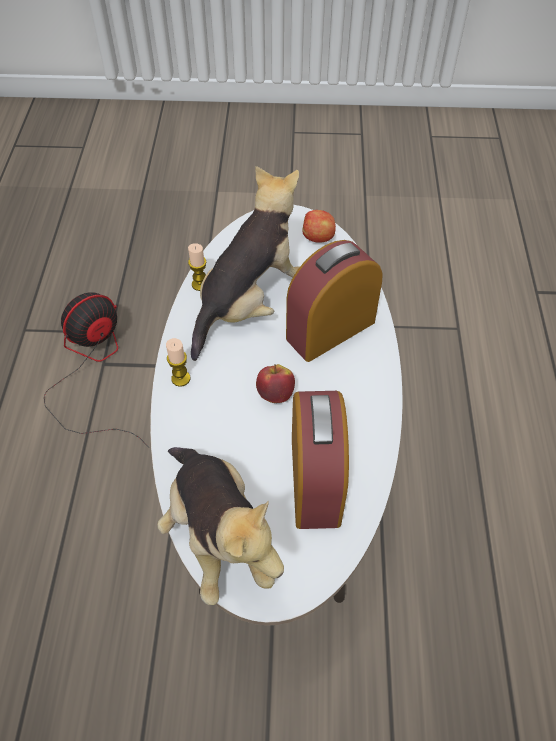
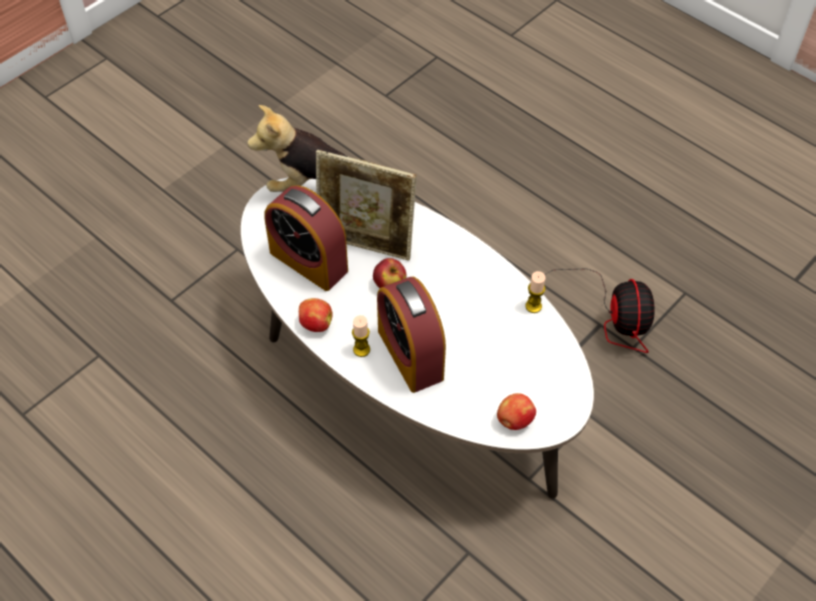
camera: 130 degrees right, 0 degrees up
(181, 378) = (453, 244): candle -> candle (361, 349)
(246, 447) = (366, 244): none -> picture frame
(249, 302) = (485, 324): plush toy -> none
(330, 330) = (410, 354): alarm clock -> alarm clock turned 150 degrees clockwise
(375, 417) = (315, 324): none -> apple

